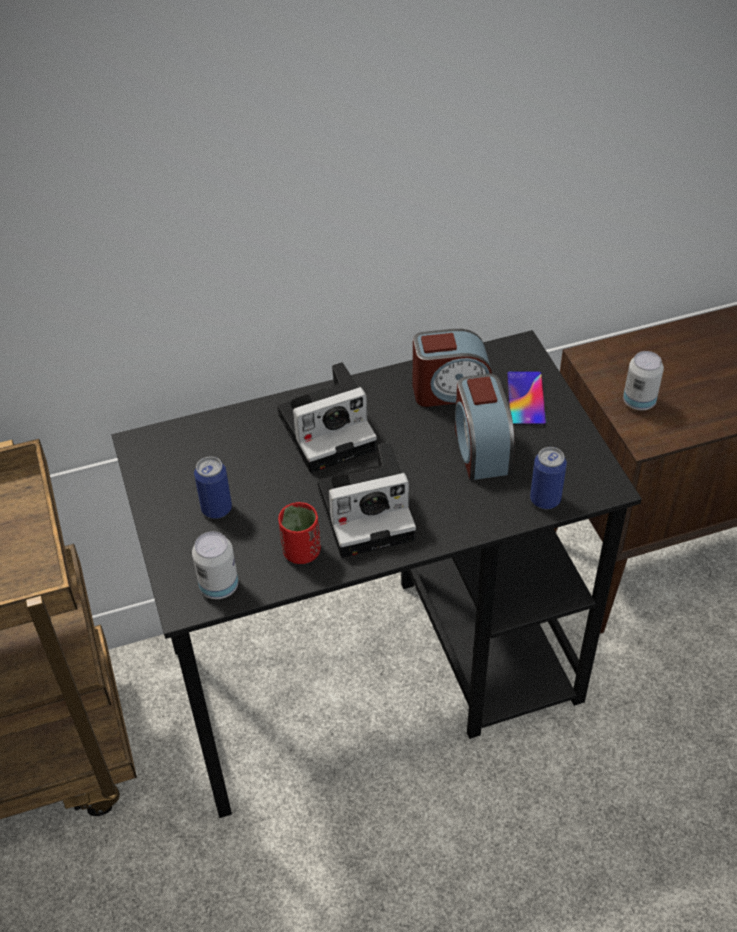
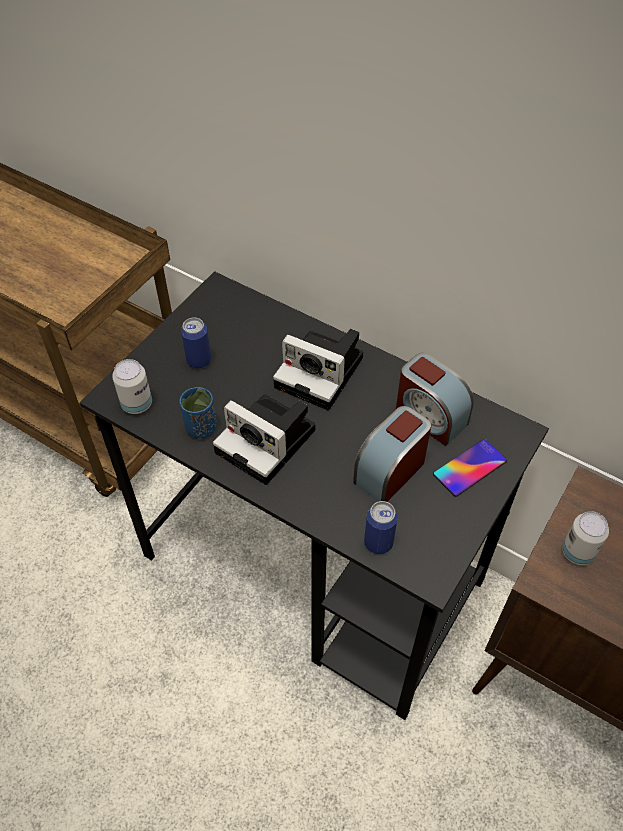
camera: 50 degrees right, 5 degrees up
(301, 551) = (201, 427): red cup -> blue cup

